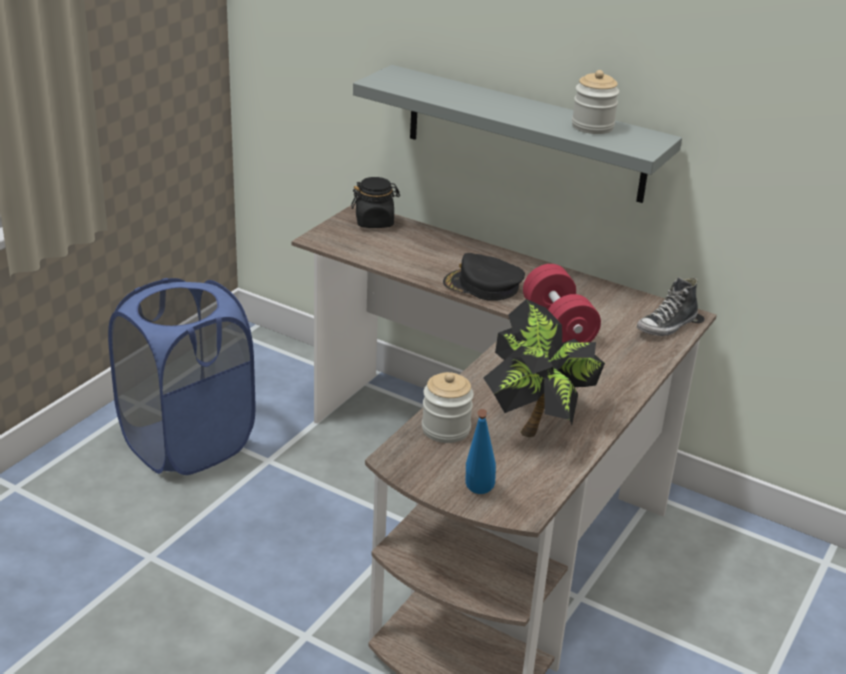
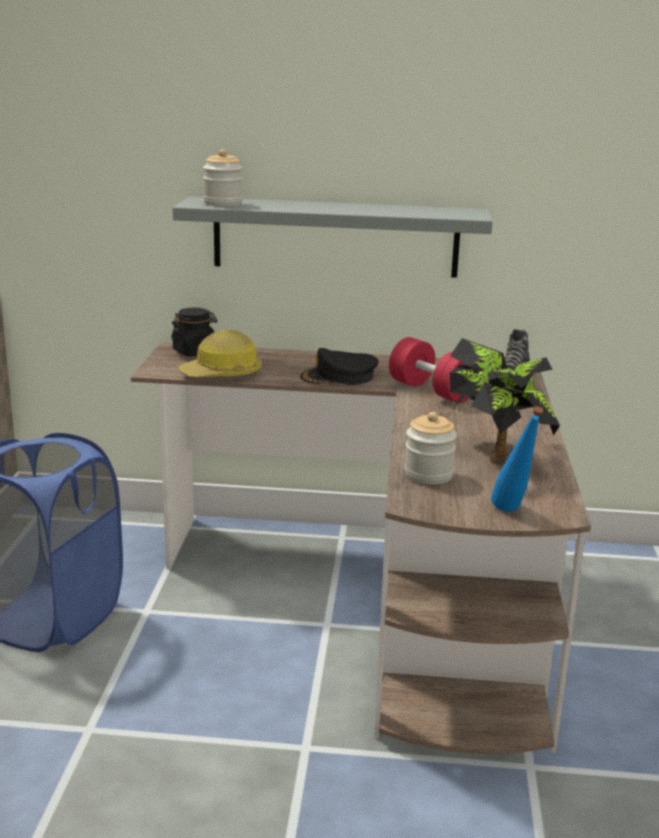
camera: 25 degrees left, 10 degrees down
(375, 257) = (222, 374): none -> hard hat
(592, 126) = (414, 210): jar -> jar (223, 203)

